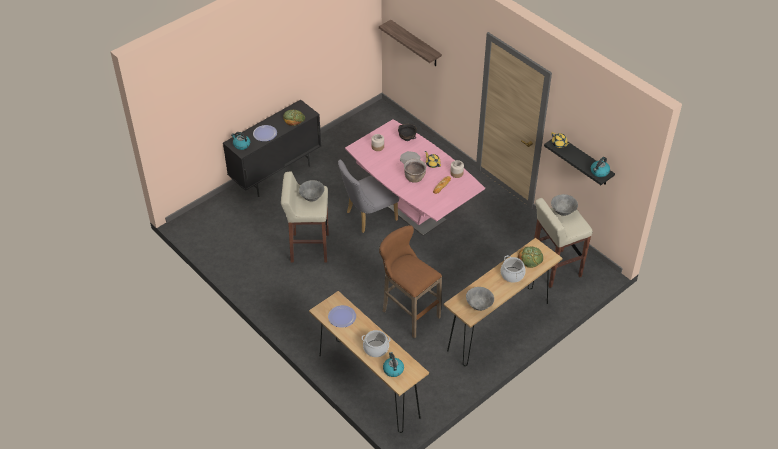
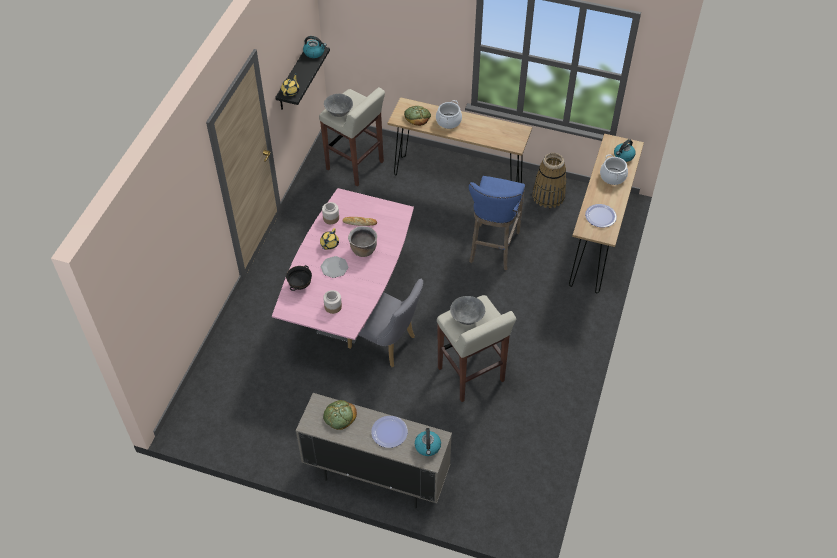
camera: 120 degrees left, 5 degrees up
(276, 174) = (376, 477): black cabinet -> beige cabinet
(408, 313) = (493, 249): brown stool -> blue stool
(415, 44) = (162, 291): shelf -> none
(439, 379) = (548, 196): none -> basket
(479, 306) = (504, 129): grey bowl -> none

